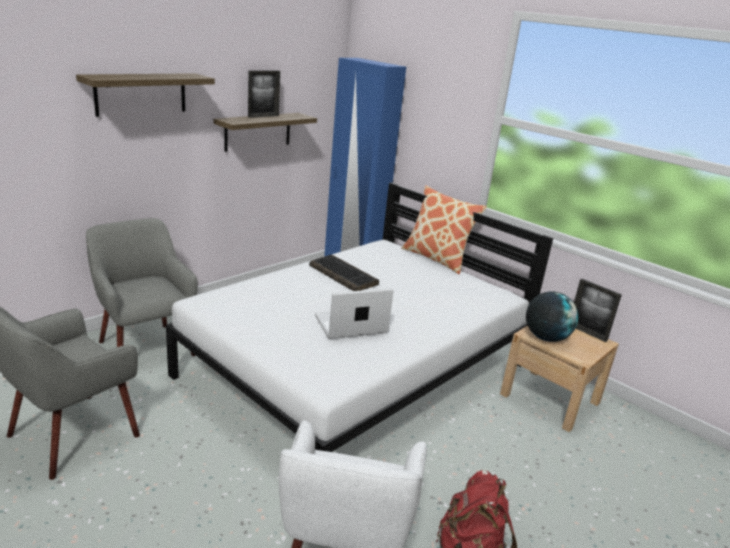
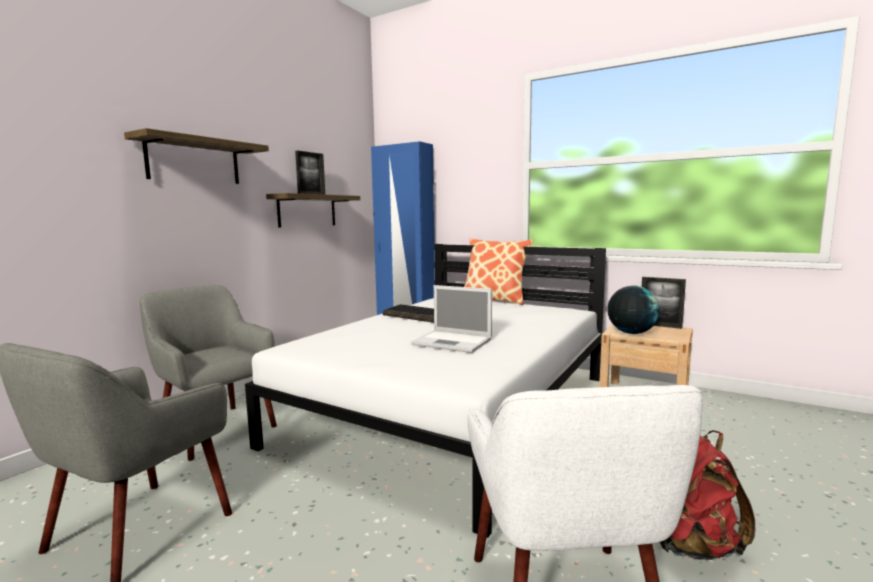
camera: 10 degrees left, 15 degrees down
(349, 325) = (453, 342): laptop -> laptop turned 120 degrees counterclockwise

